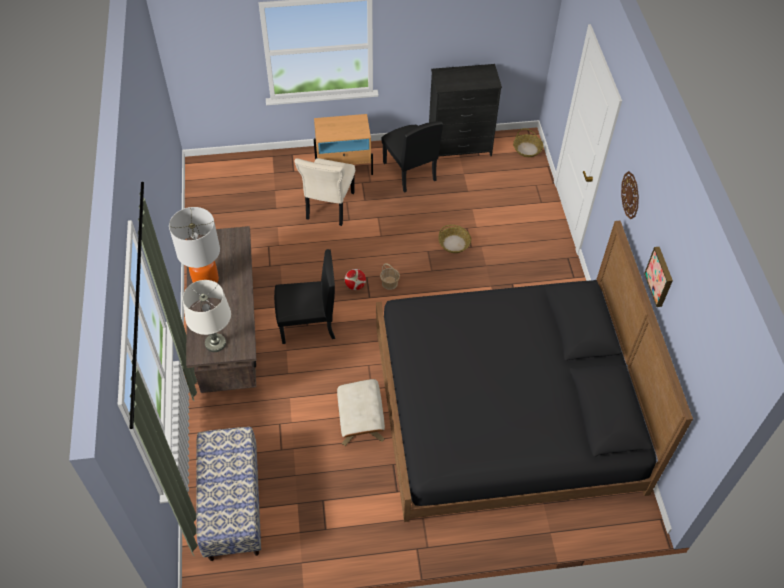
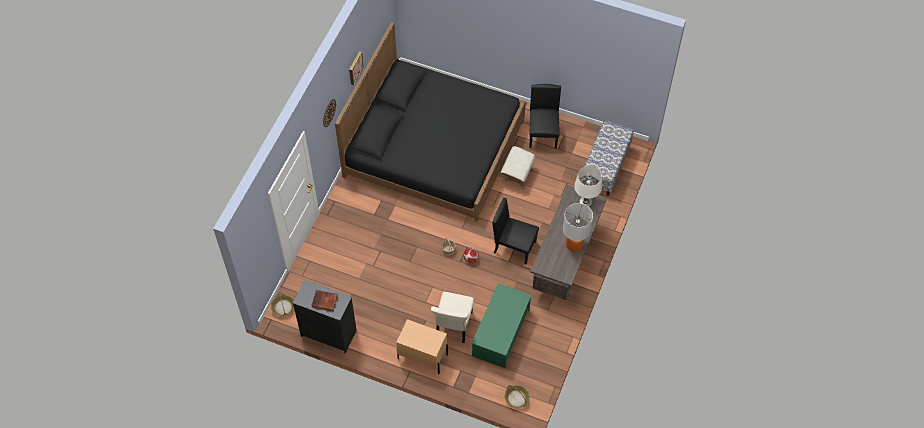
camera: 150 degrees left, 5 degrees up
(269, 223) = (500, 333): none -> green coffee table
(329, 207) = (453, 326): beige chair -> beige chair turned 150 degrees clockwise
(409, 171) = (379, 329): black chair -> black chair (543, 134)
(454, 243) = (389, 258): basket -> basket (517, 398)
(462, 77) = (324, 301): none -> book

